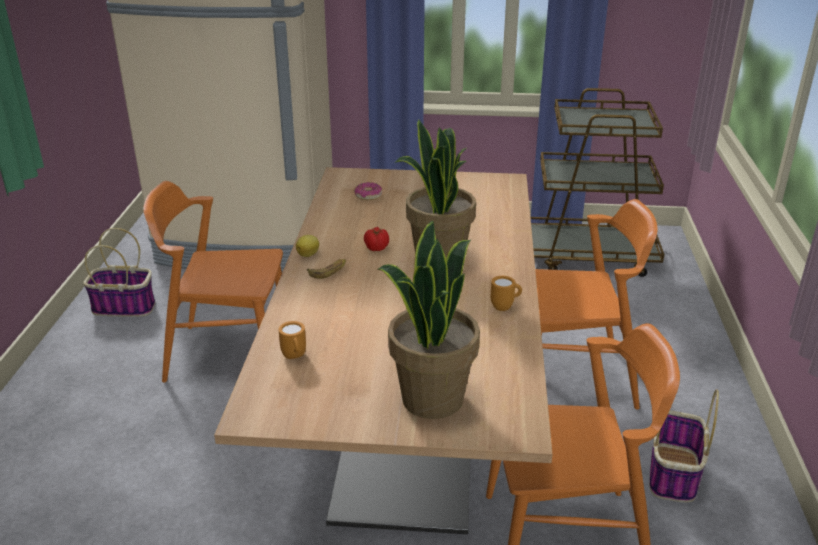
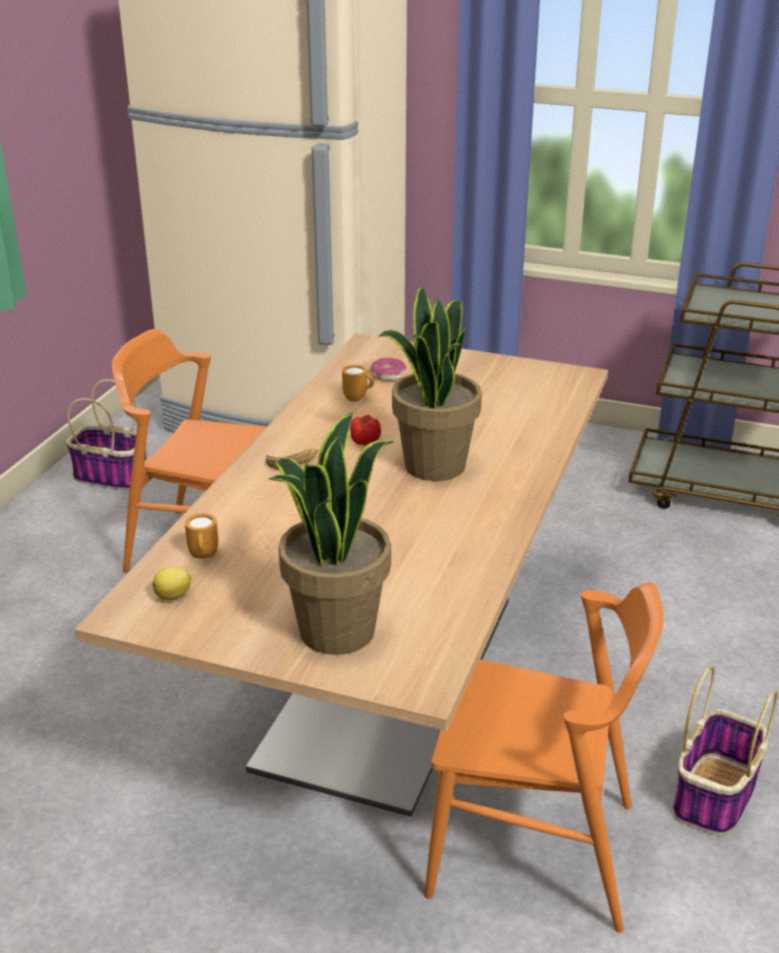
camera: 15 degrees right, 0 degrees up
(308, 254) = (279, 439): lemon -> lemon (174, 596)
(505, 307) = (485, 535): orange mug -> orange mug (358, 398)
(570, 378) = (627, 650): orange chair -> none

